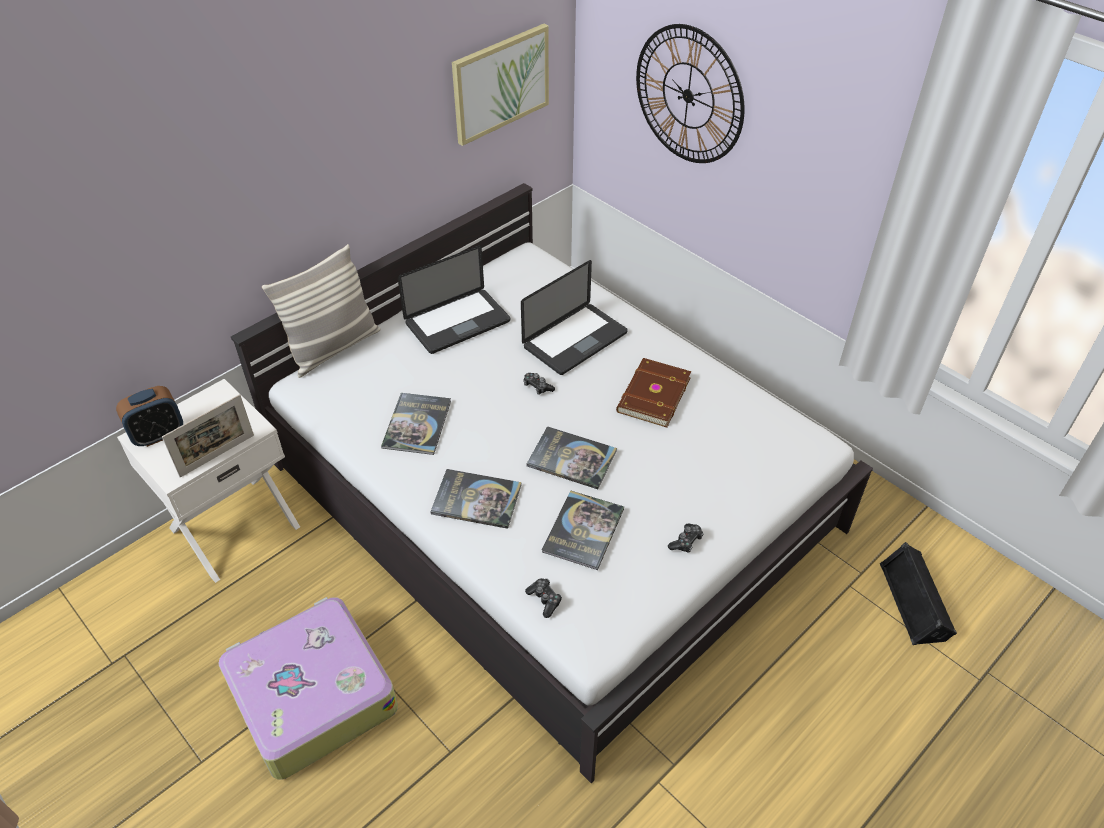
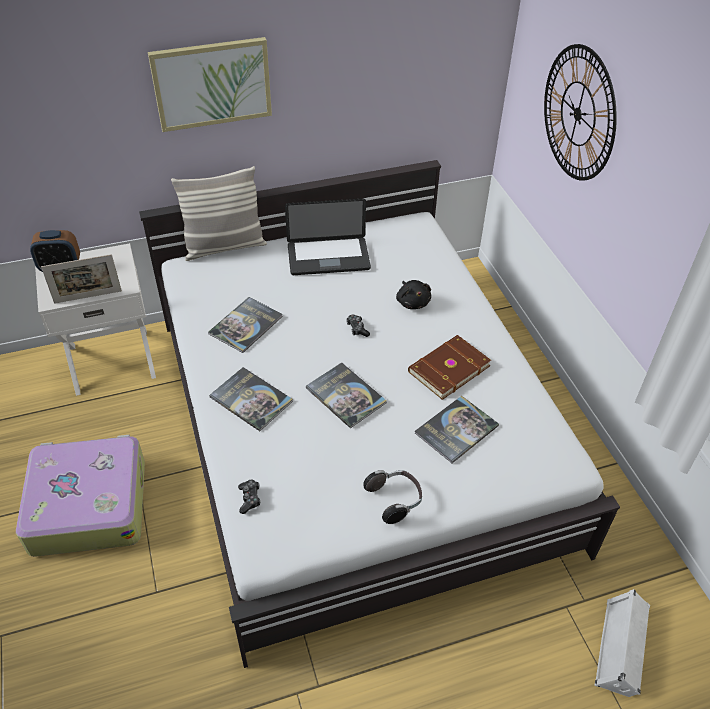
camera: 25 degrees right, 0 degrees up
(500, 83) = (426, 66): picture -> picture (212, 83)
(575, 340) = (412, 302): laptop -> black plush toy
(583, 530) = (316, 456): book -> book (456, 429)
(686, 541) = (395, 500): game controller -> headphones
(916, 601) = (622, 648): black speaker -> white speaker

